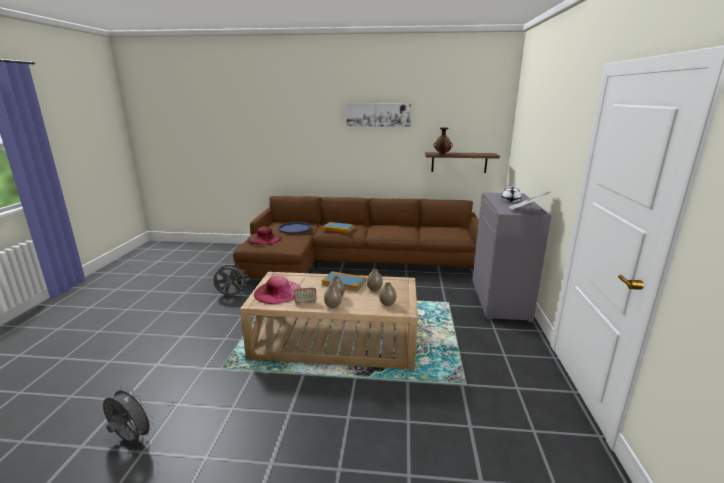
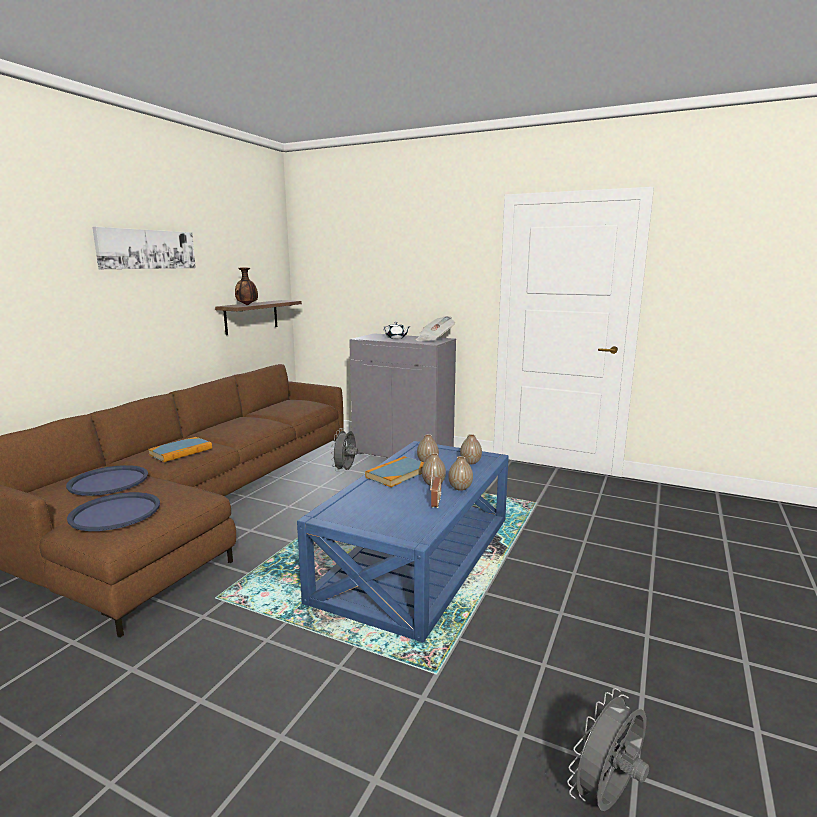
camera: 70 degrees left, 5 degrees down
(231, 295) = (160, 651): grey fan -> grey fan (345, 470)
(264, 238) = (115, 512): brown hat -> blue tray
(278, 292) = (390, 517): pink hat -> none
(335, 339) = (416, 556): beige coffee table -> blue coffee table

